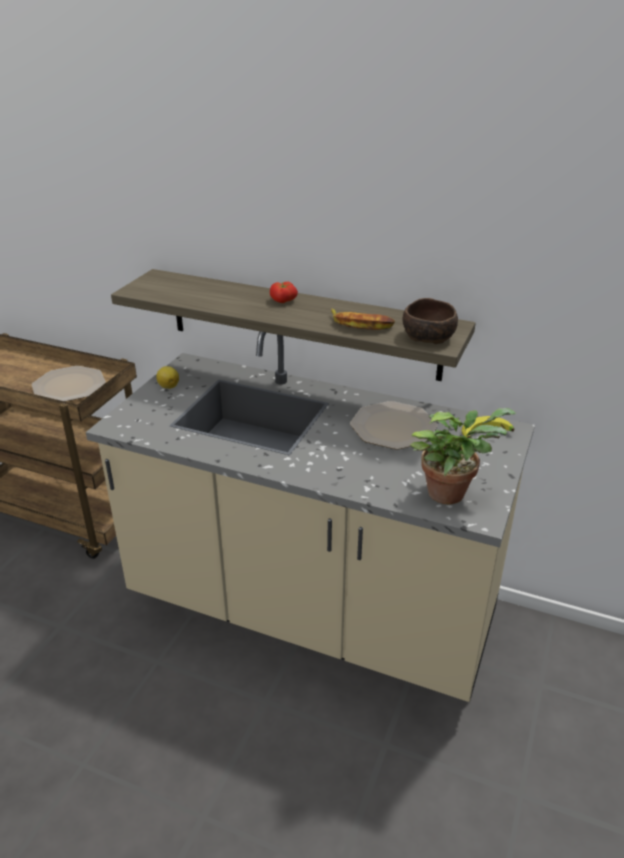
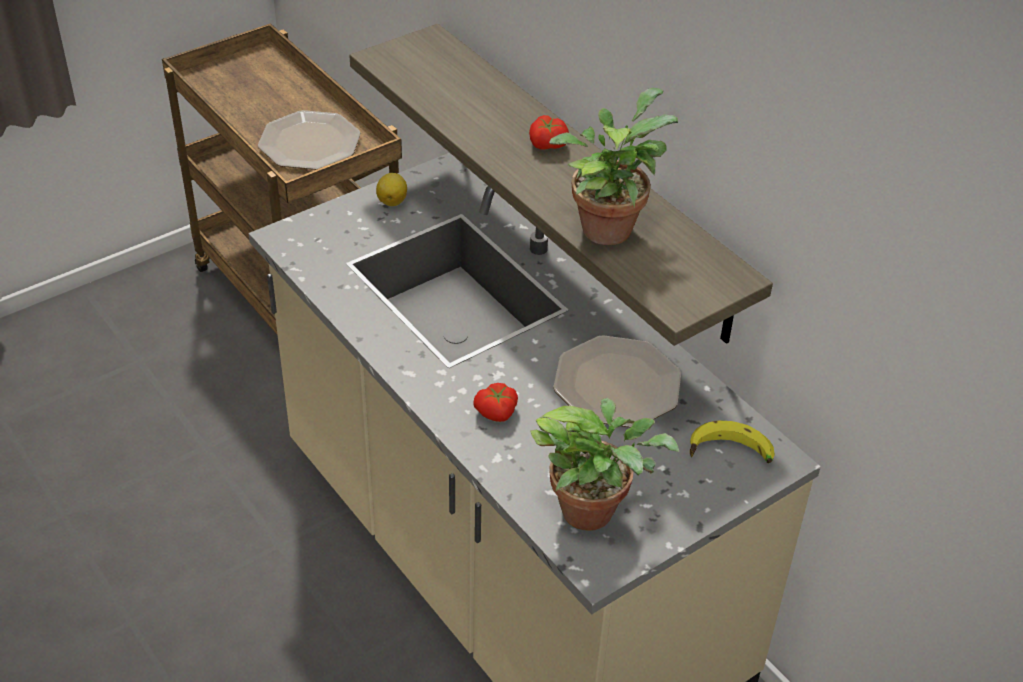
camera: 30 degrees right, 10 degrees up
(342, 466) = (497, 413): none -> tomato
(360, 324) = (607, 225): banana -> potted plant
(429, 337) = (674, 284): brown bowl -> none

